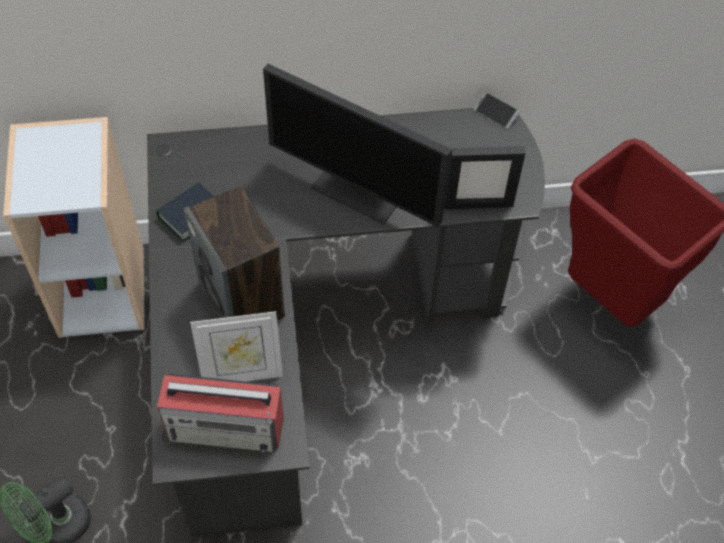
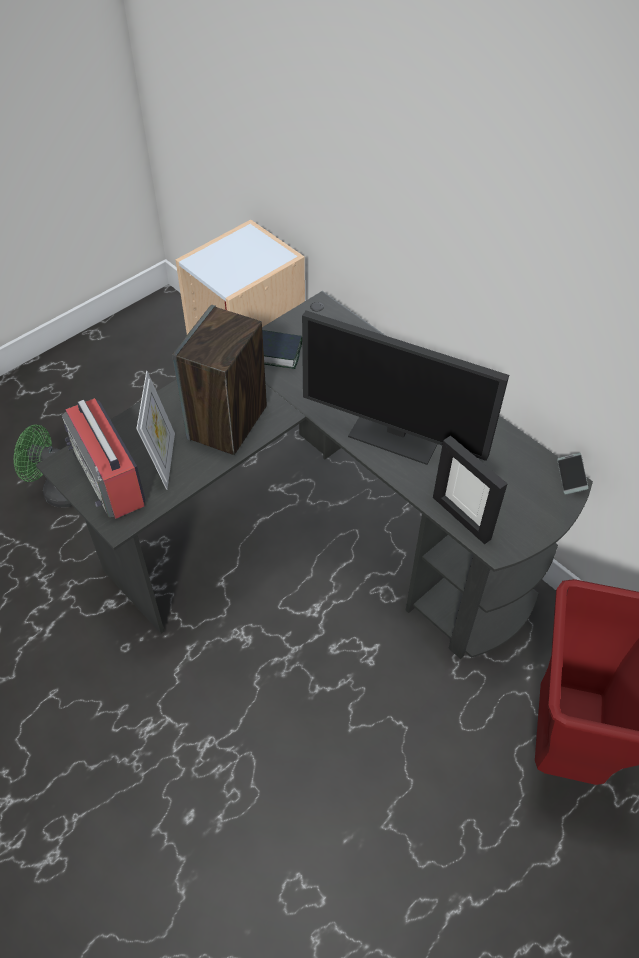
camera: 55 degrees right, 5 degrees down
(242, 374) = (163, 460): picture frame -> picture frame turned 135 degrees counterclockwise
(361, 188) = (397, 433): monitor -> monitor turned 60 degrees counterclockwise

